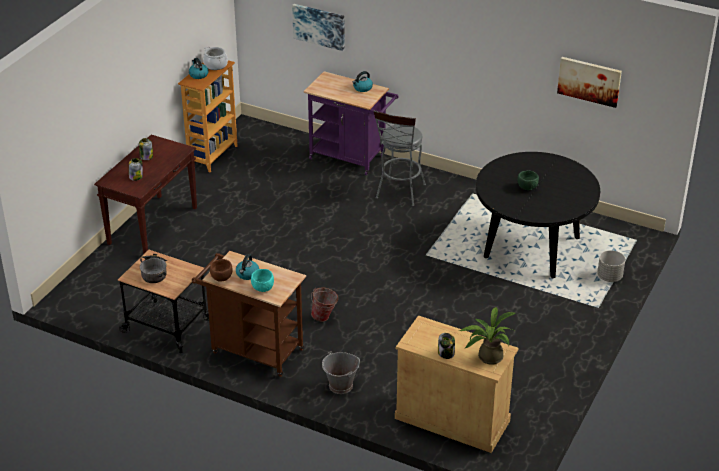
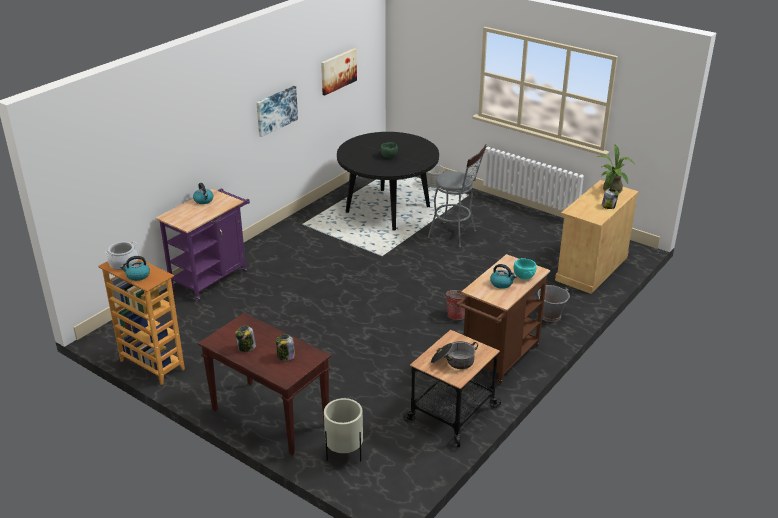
camera: 80 degrees left, 5 degrees down
(111, 270) = (344, 453): none -> beige planter
(222, 278) = (506, 298): brown bowl -> none
(319, 26) = (142, 172): picture -> picture (276, 110)
(399, 194) = (285, 258): grey stool -> grey stool (455, 235)

